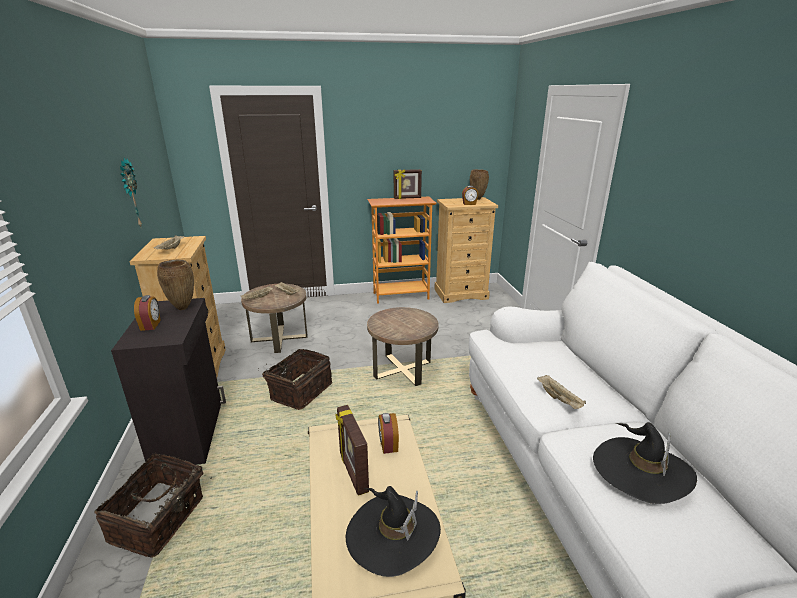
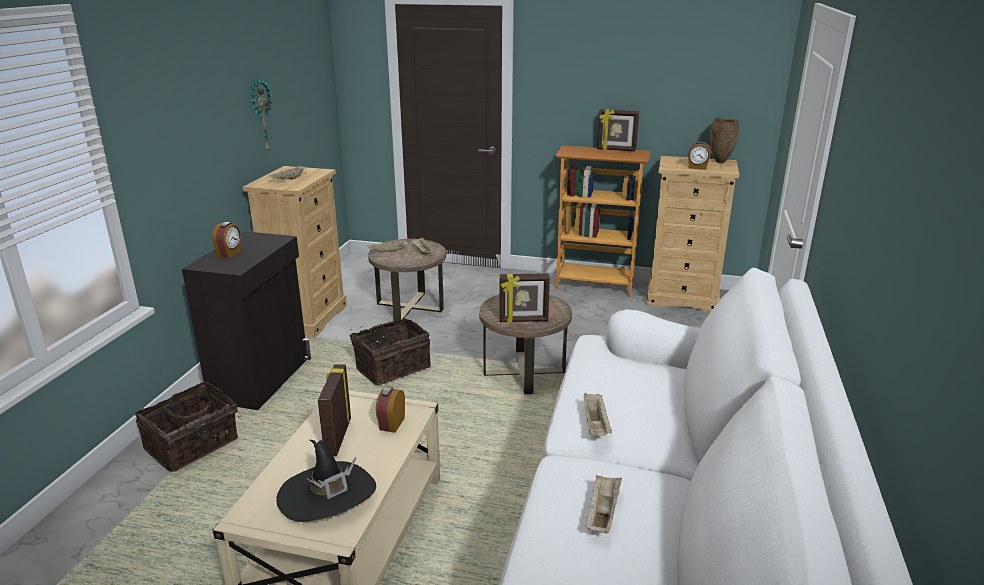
camera: 25 degrees right, 0 degrees up
(183, 308) = (269, 243): brown vase -> none
(409, 331) = (523, 321): none -> picture frame
(640, 471) = (602, 513): black hat -> beige tray

